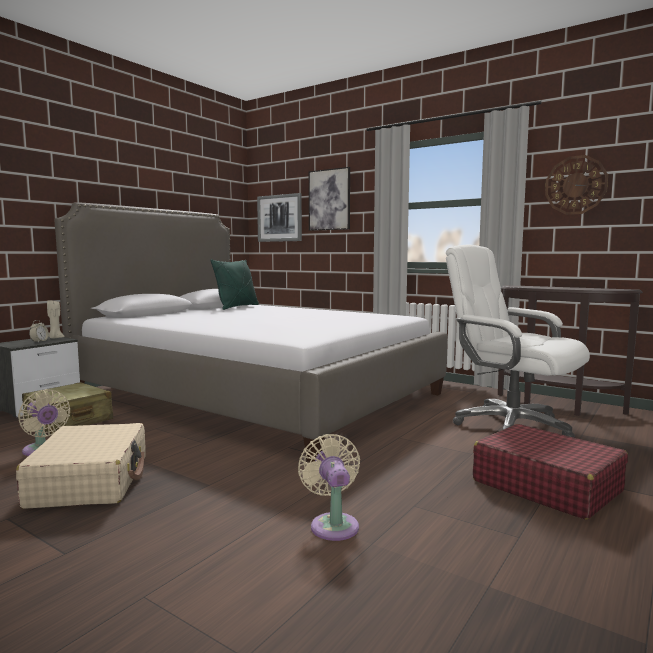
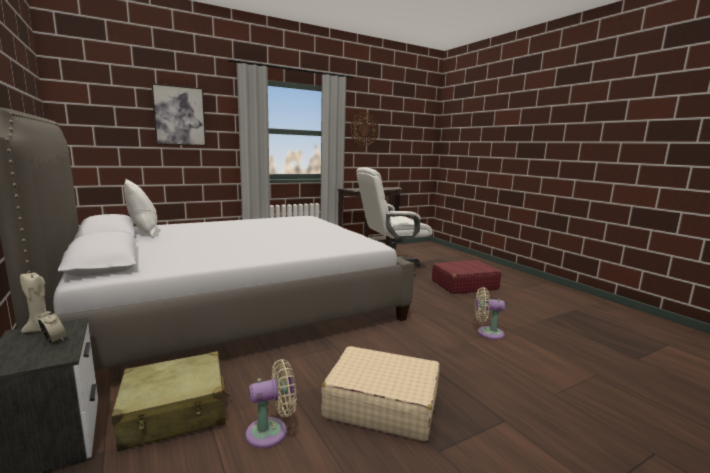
camera: 65 degrees left, 5 degrees up
(237, 307) = (143, 232): green pillow -> white pillow
(279, 218) = (107, 128): picture -> none

